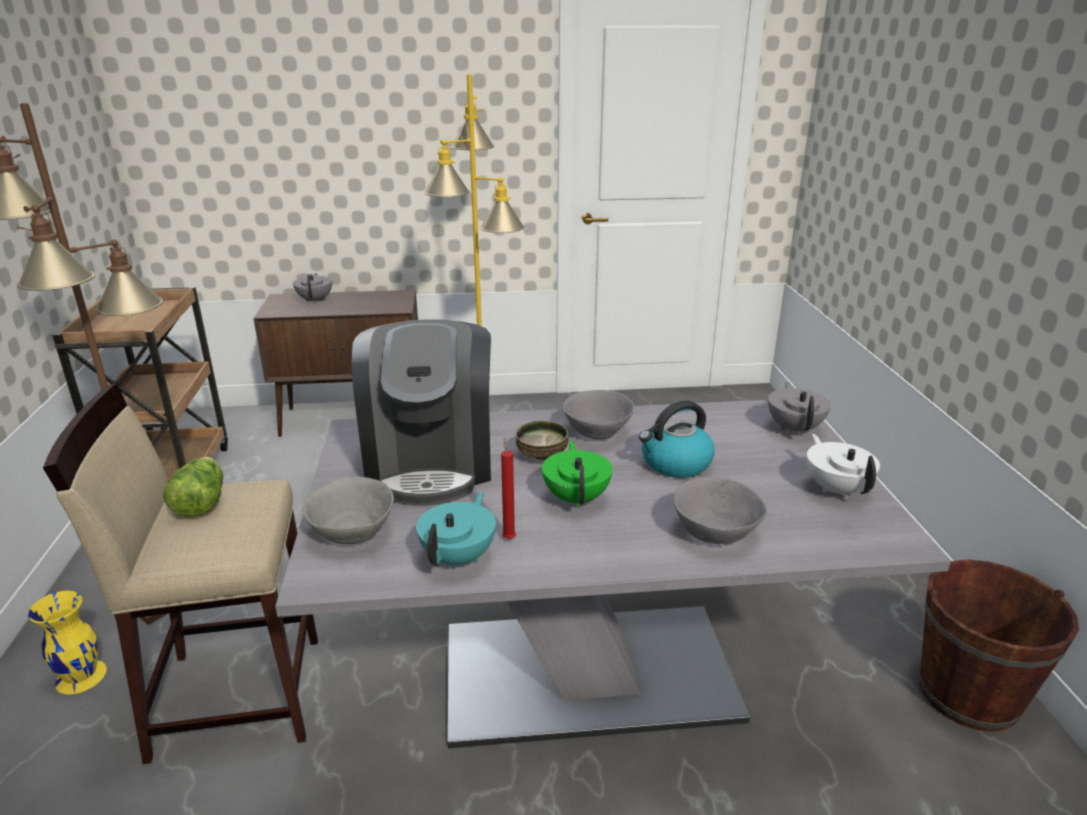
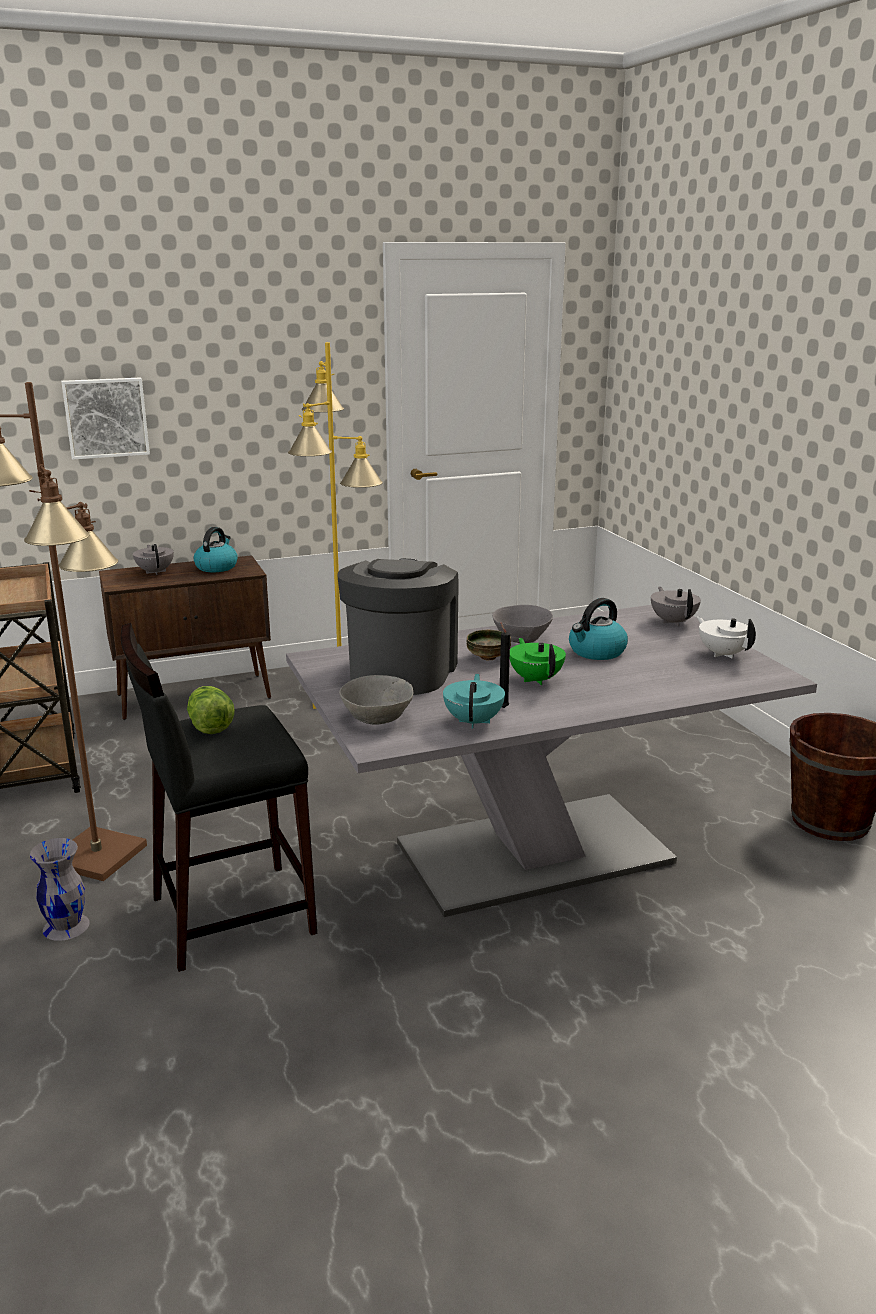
camera: 15 degrees left, 5 degrees down
(81, 676) = (65, 926): yellow vase -> grey vase
(236, 695) = (230, 914): beige stool -> black stool
(273, 147) = (106, 417): none -> picture
(373, 300) = (216, 567): none -> kettle
(431, 463) = (401, 671): coffee machine -> coffee machine turned 150 degrees counterclockwise
(509, 538) = (502, 707): red candle -> black candle
(714, 533) = (651, 687): grey bowl -> none

